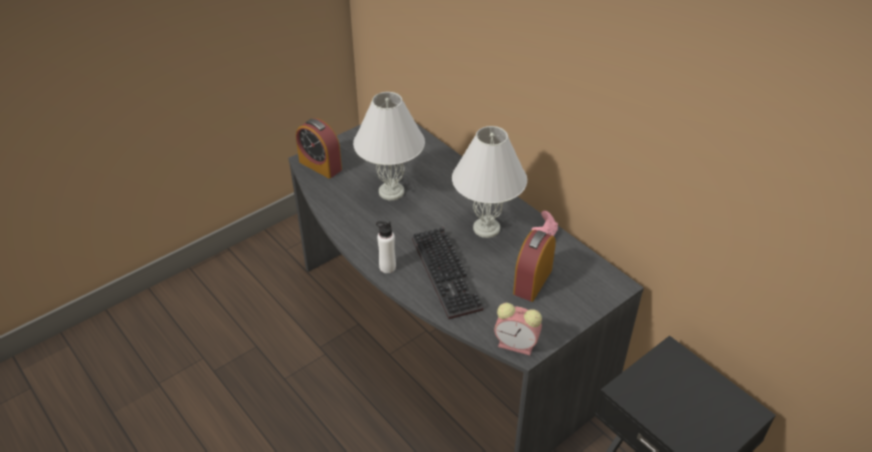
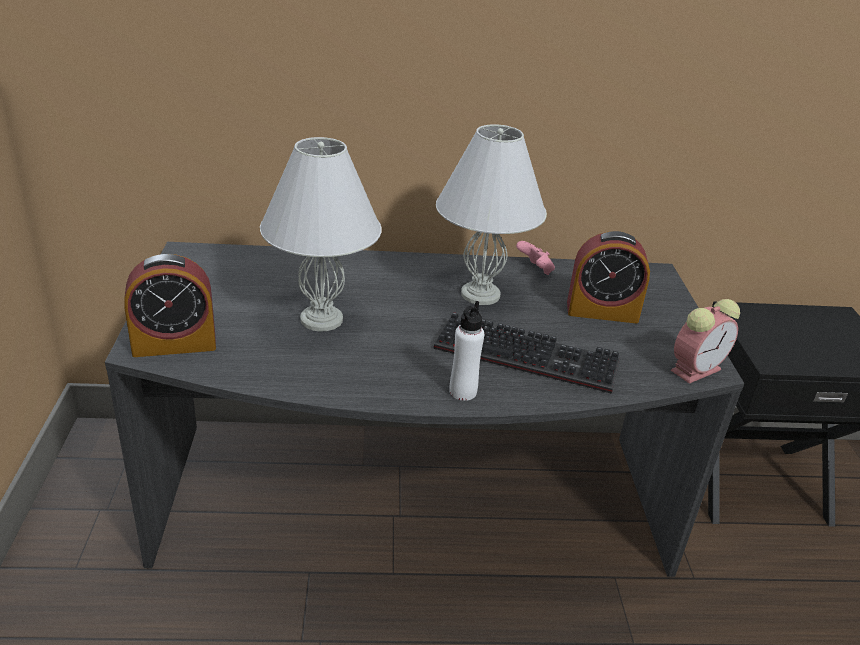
camera: 55 degrees left, 10 degrees down
(532, 281) = (602, 311): alarm clock -> alarm clock turned 60 degrees counterclockwise

